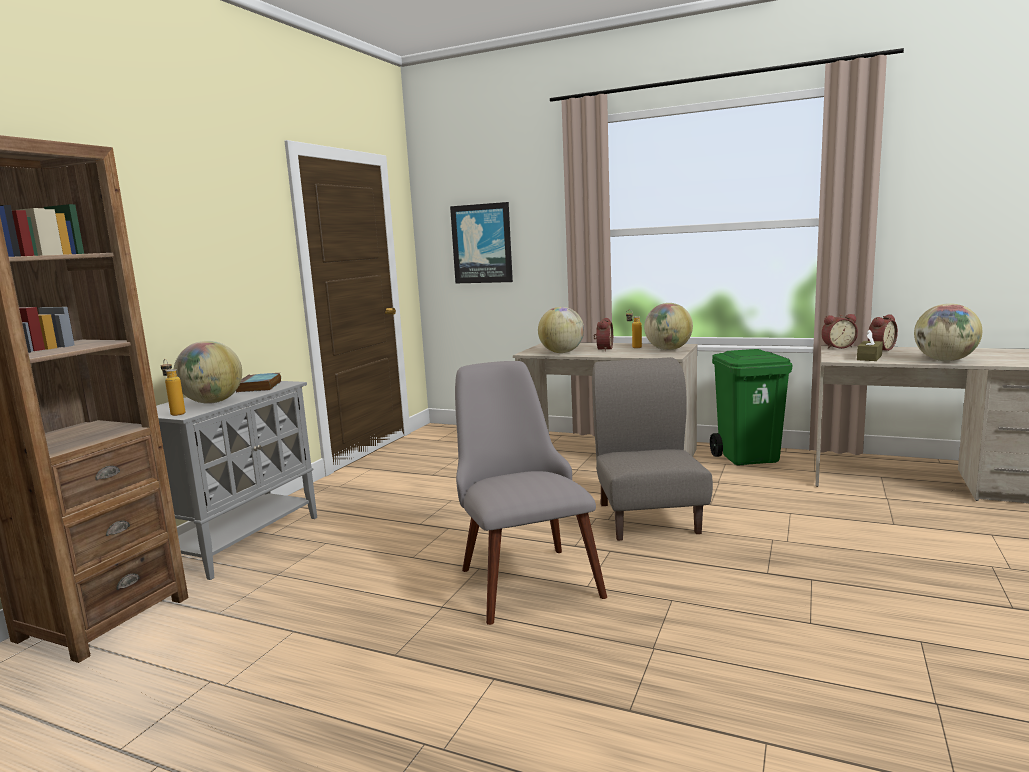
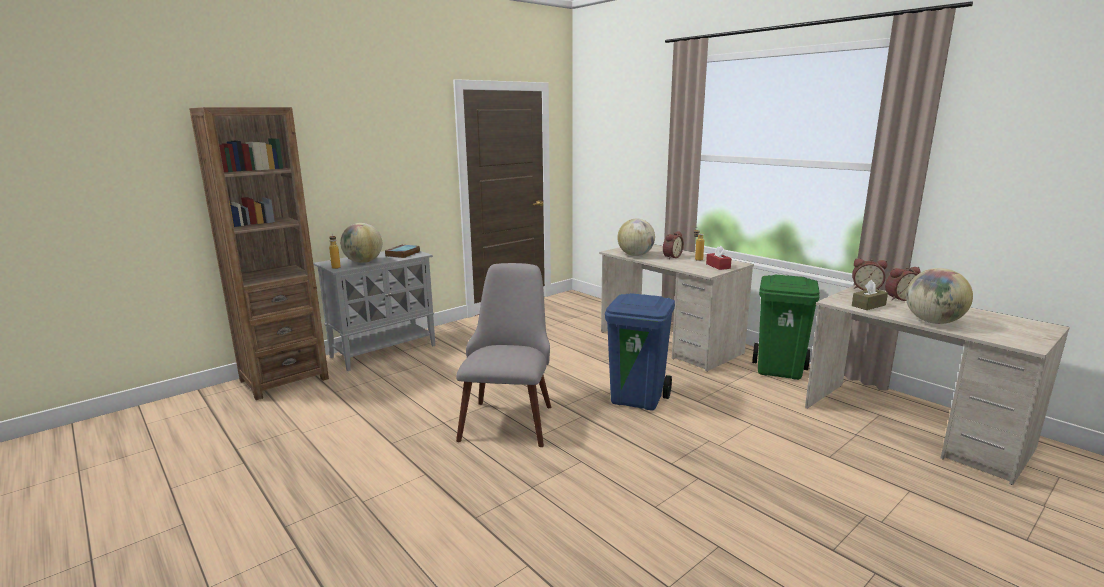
camera: 25 degrees right, 5 degrees up
(482, 243) = (614, 155): picture -> none
(648, 517) = (638, 399): grey chair -> blue trash can
(668, 349) = (718, 266): globe -> red tissue box

